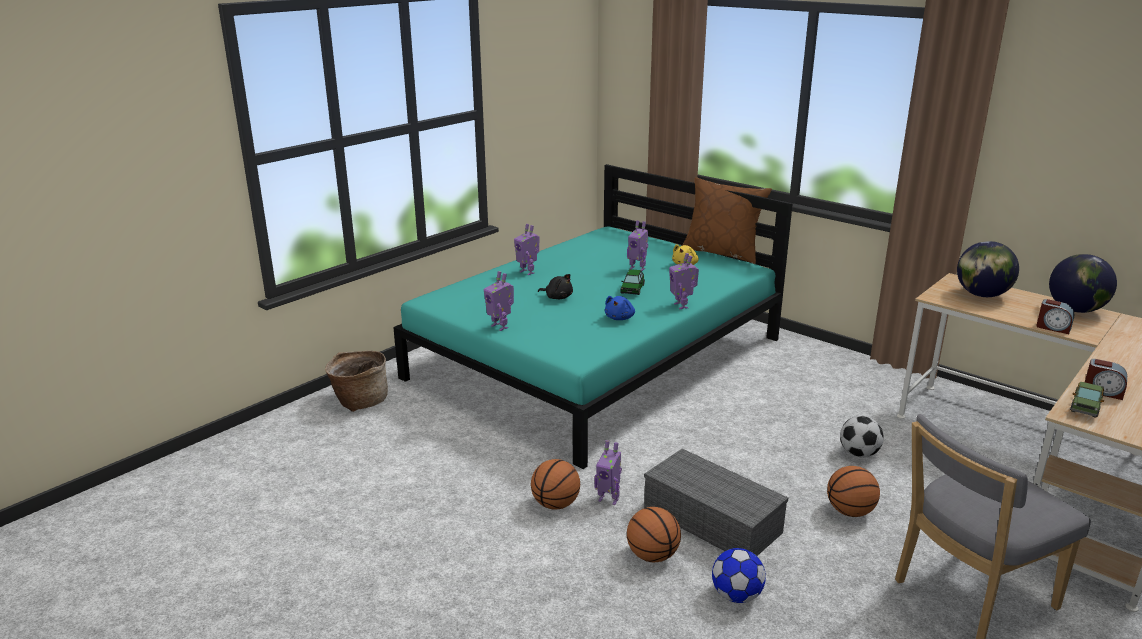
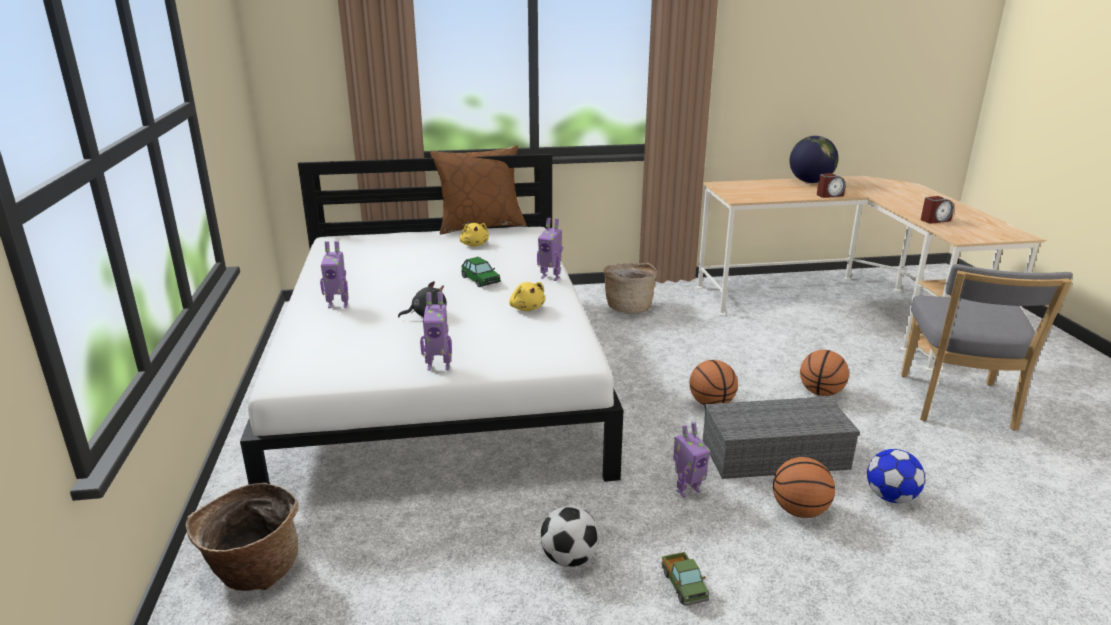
camera: 50 degrees left, 0 degrees up
(555, 504) = (662, 526): basketball -> basketball (711, 404)
(598, 358) = (441, 377): turquoise bed -> white bed
(620, 318) = (527, 308): blue plush toy -> yellow plush toy
(637, 268) = (442, 261): toy robot -> none
(825, 374) = (628, 307): none -> basket
(859, 454) = (751, 351): football -> football (569, 559)
(981, 295) = (753, 189): globe -> none
(1085, 407) = (952, 231): toy truck -> toy truck (683, 586)

